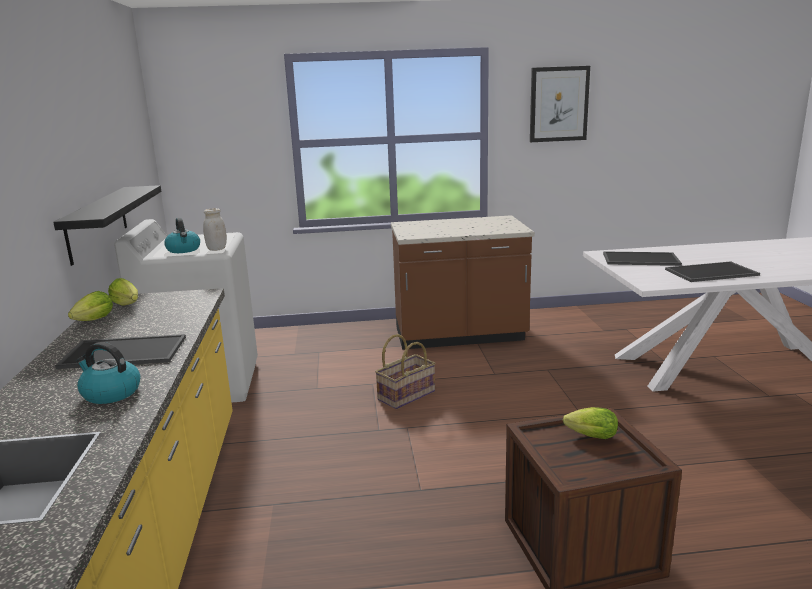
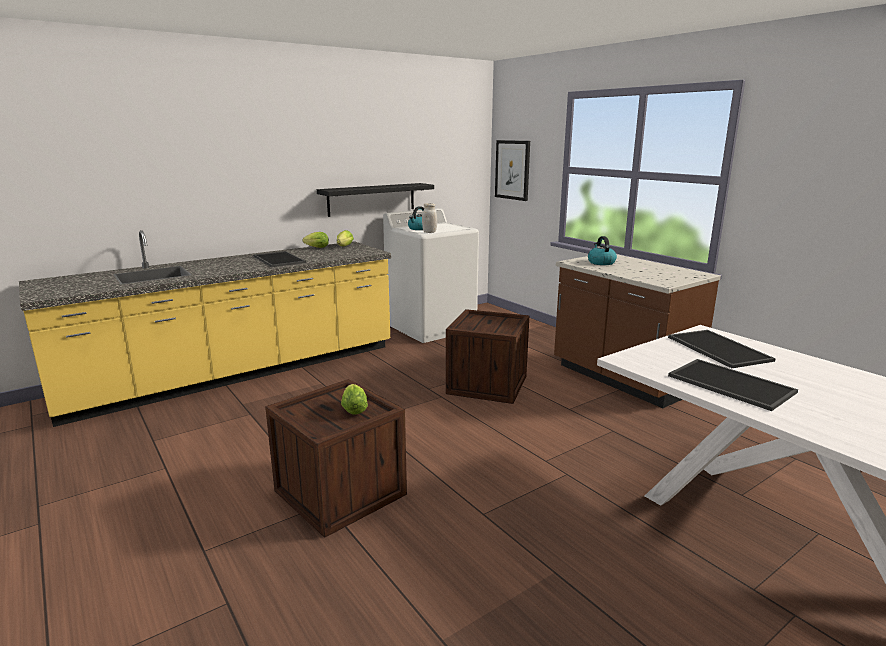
camera: 60 degrees right, 0 degrees up
(110, 393) = (230, 267): kettle -> kettle (601, 262)
(406, 395) = (487, 385): basket -> crate
(558, 104) = (825, 151): picture -> picture (512, 170)

